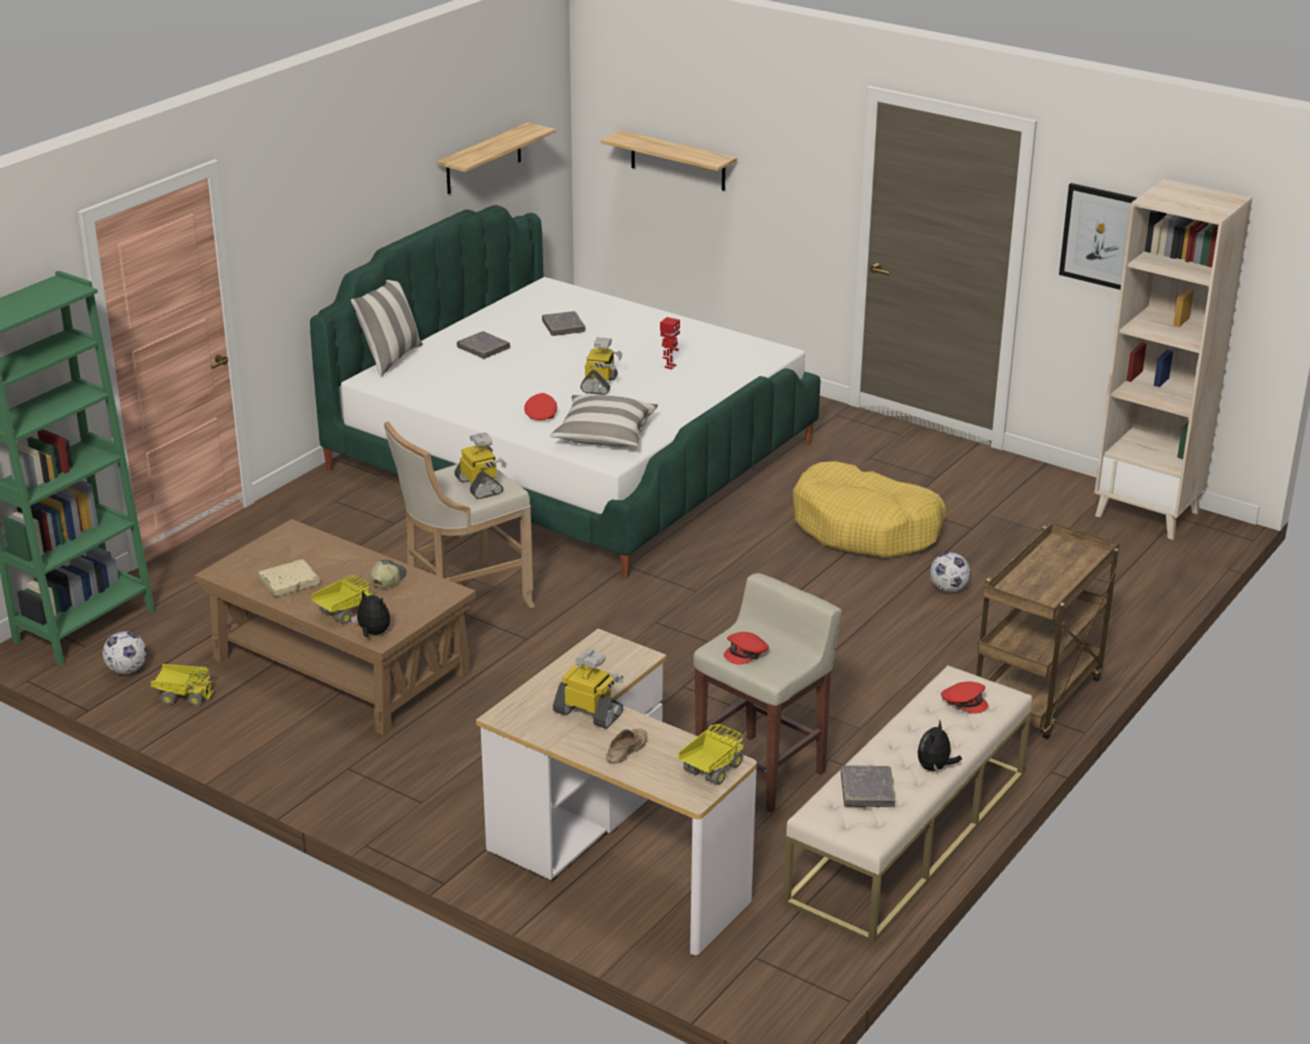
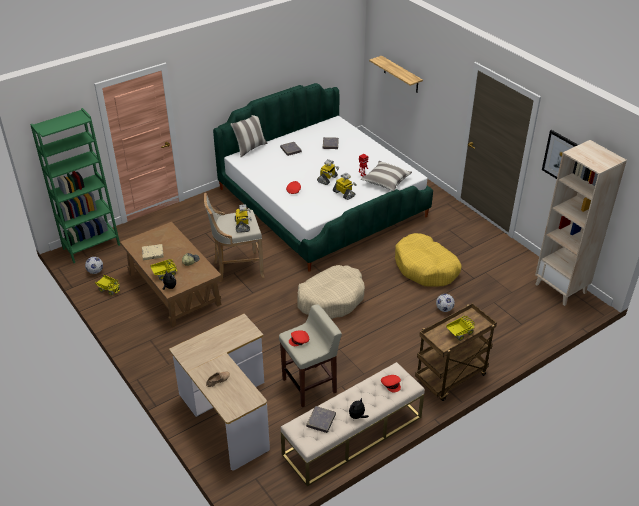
camera: 20 degrees right, 10 degrees up
(483, 159) = (312, 62): shelf -> none
(589, 713) = (214, 357): toy robot -> toy robot (344, 194)
(604, 435) = (313, 207): pillow -> pillow (386, 181)
(706, 617) = (331, 299): none -> beige dog bed
(711, 770) = (245, 401): toy truck -> toy truck (459, 333)

